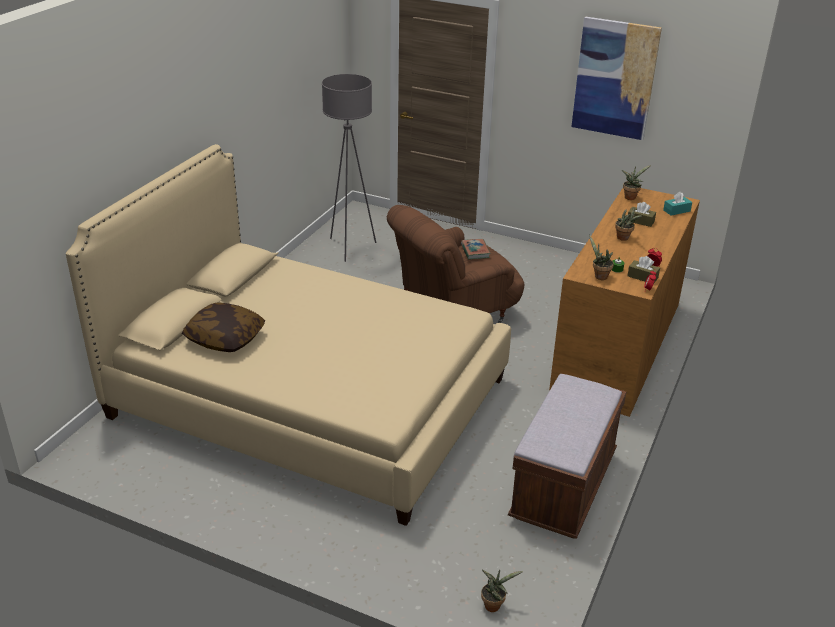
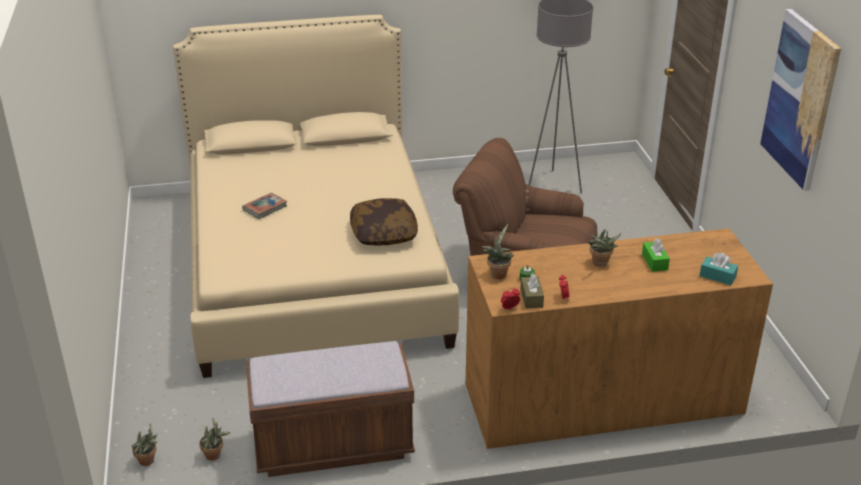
camera: 55 degrees right, 0 degrees up
(225, 338) = (255, 170): pillow -> pillow (383, 233)
(475, 251) = (561, 224): book -> book (265, 208)
(630, 197) = (703, 240): potted plant -> potted plant (215, 455)
(640, 221) = (654, 262): brown tissue box -> green tissue box

